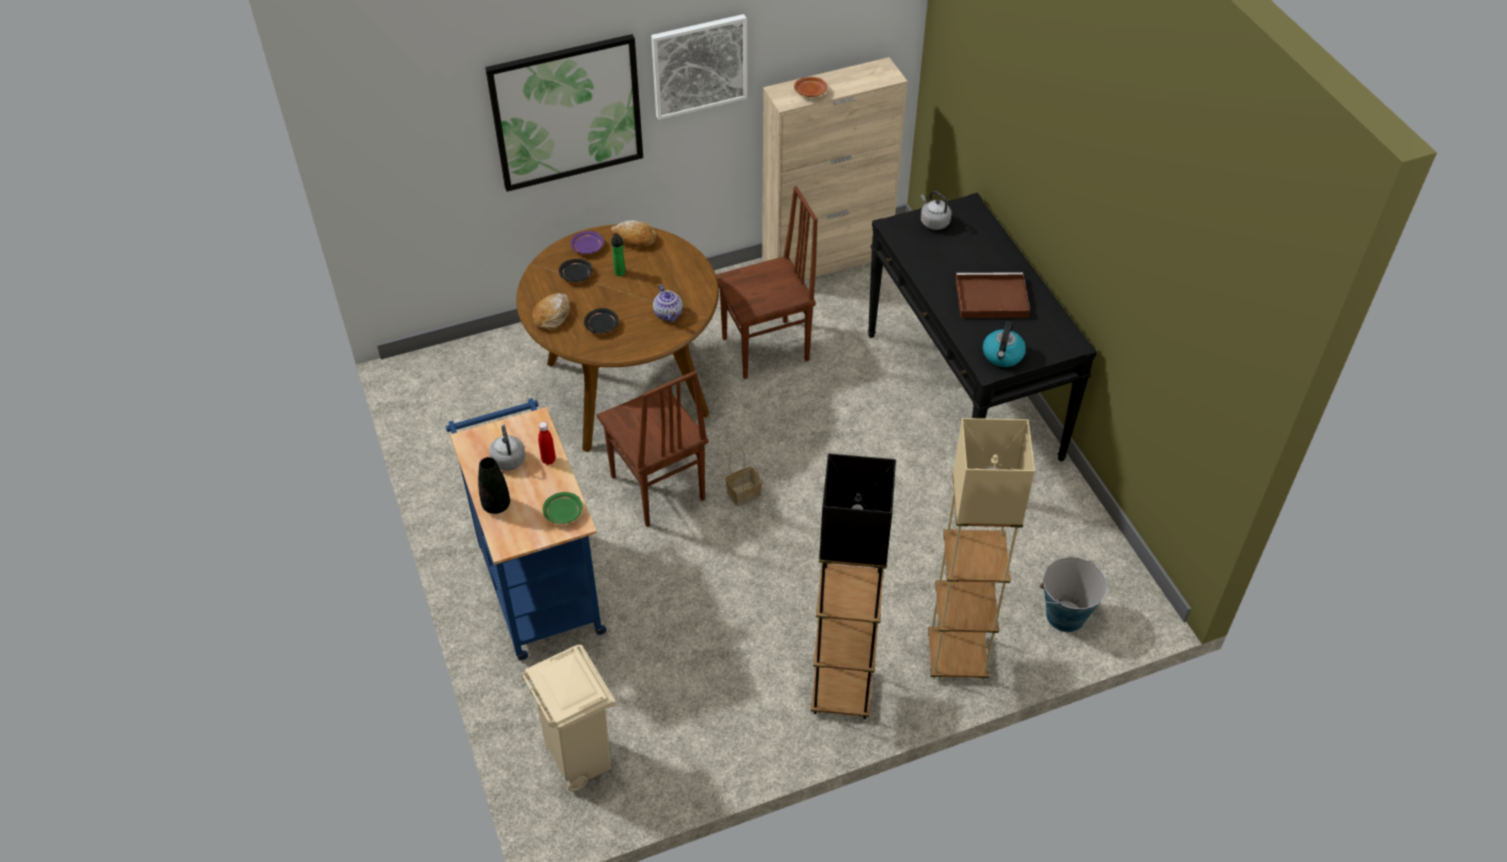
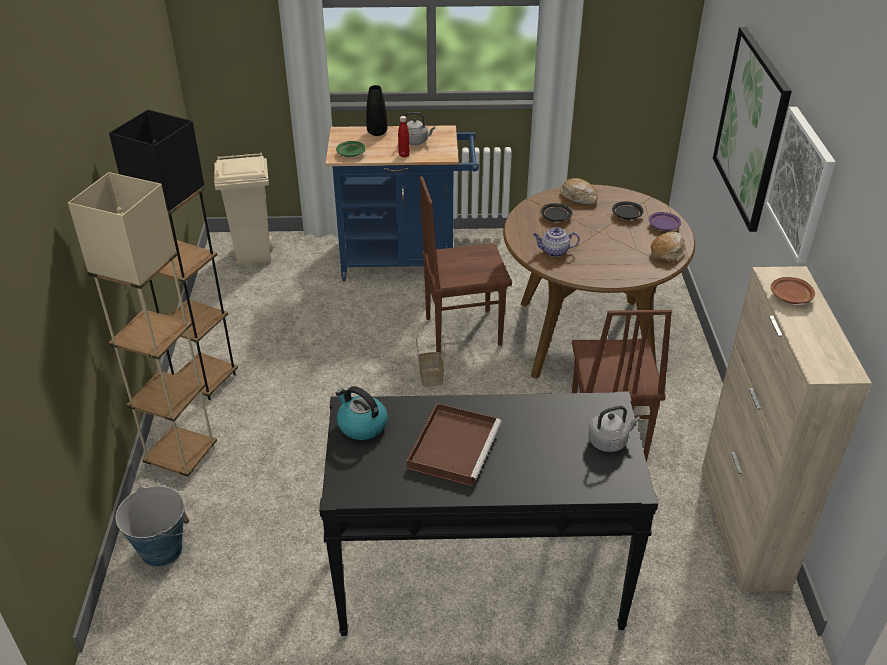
camera: 110 degrees right, 10 degrees down
(620, 273) = (620, 236): bottle -> none

